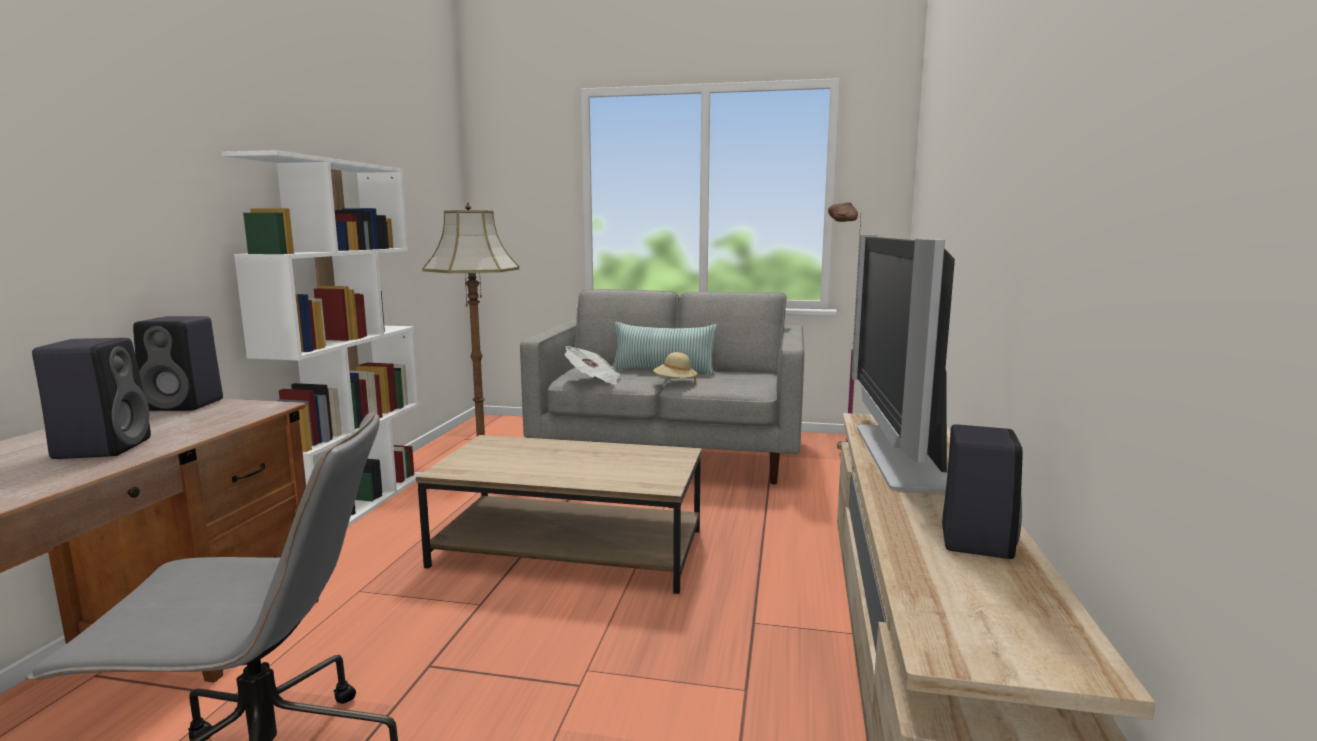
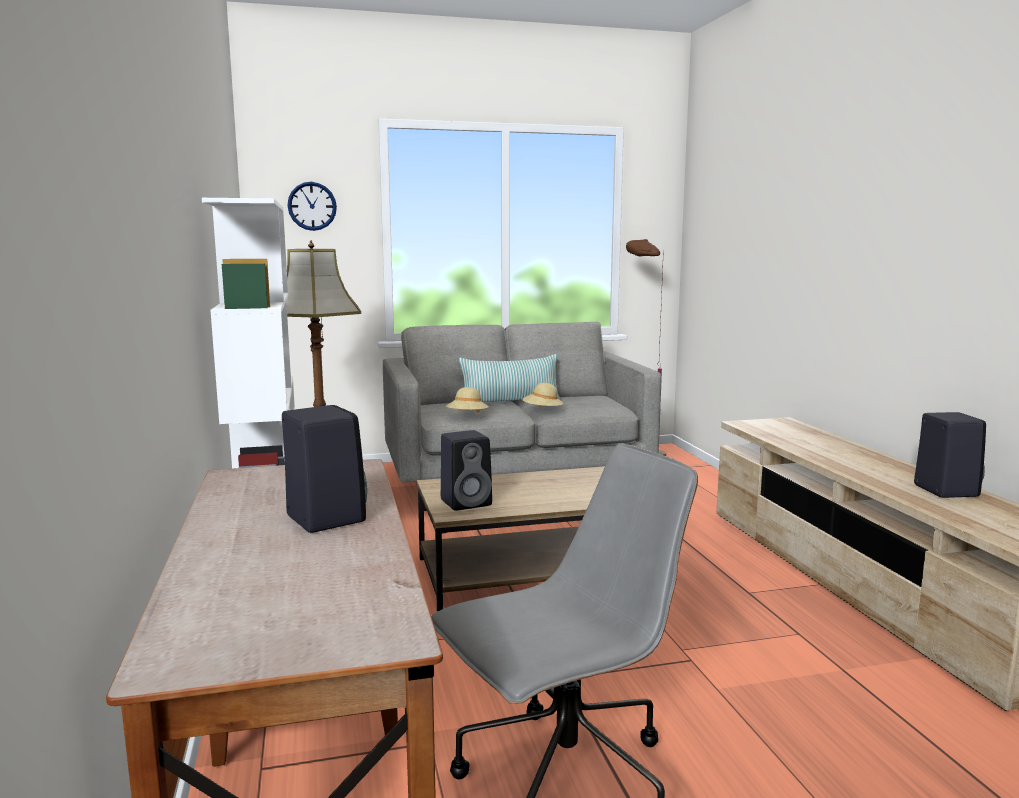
camera: 25 degrees left, 0 degrees up
(187, 405) = (267, 475): black speaker -> black speaker (467, 502)
(521, 175) = (312, 206): none -> wall clock
(593, 380) = (467, 417): newspaper -> beige hat
(898, 456) = (813, 446): television -> none

